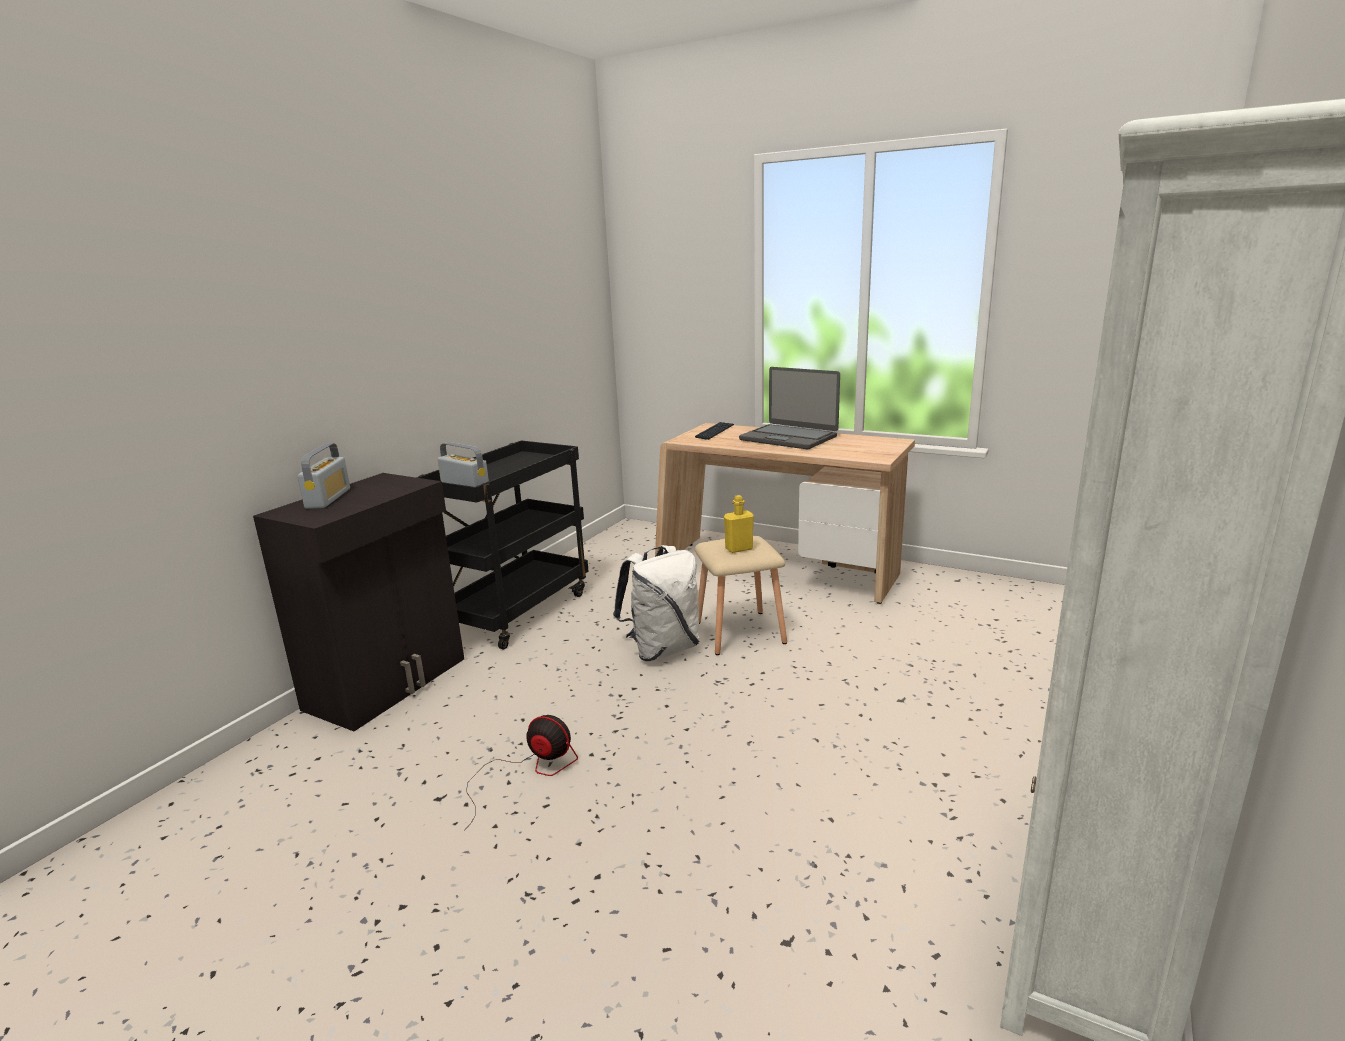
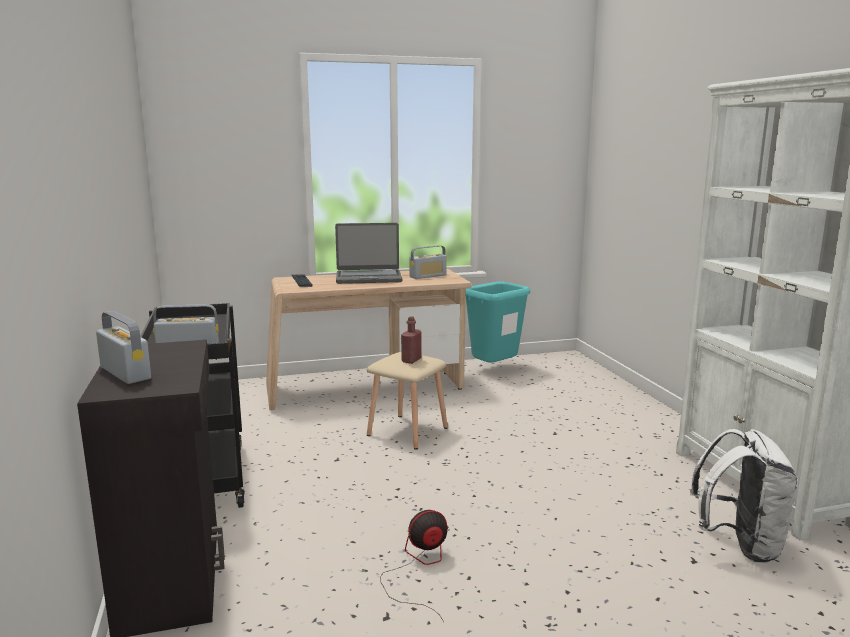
camera: 45 degrees left, 5 degrees down
(662, 649) = (374, 459): white backpack -> white backpack (739, 544)
(739, 549) = (411, 360): yellow bottle -> red bottle
(860, 446) = (428, 276): none -> radio
(964, 592) = (494, 370): none -> turquoise trash can

